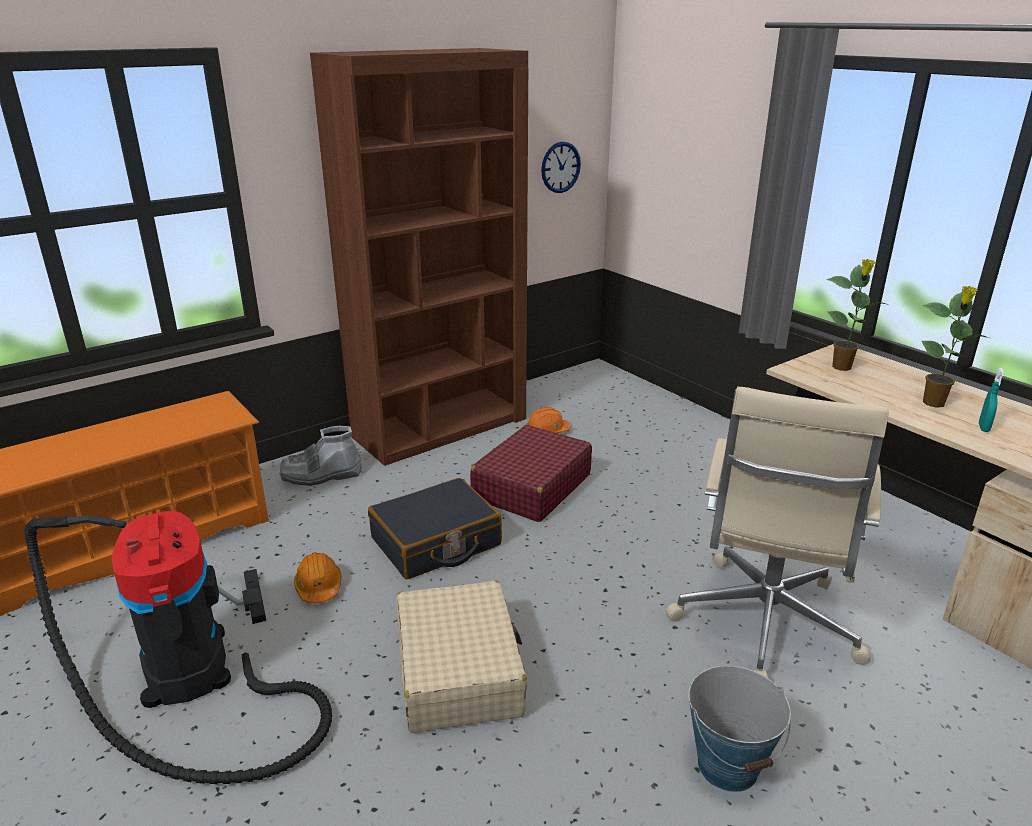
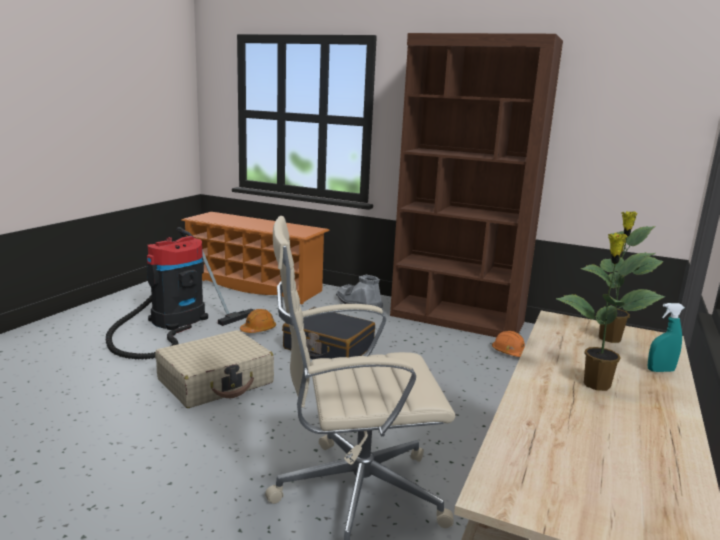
camera: 60 degrees right, 10 degrees down
(531, 487) = (427, 362): red suitcase -> none
(560, 167) = (641, 149): wall clock -> none
(728, 766) = (178, 496): bucket -> none
(983, 428) = (571, 413): turquoise spray bottle -> turquoise spray bottle (660, 370)

